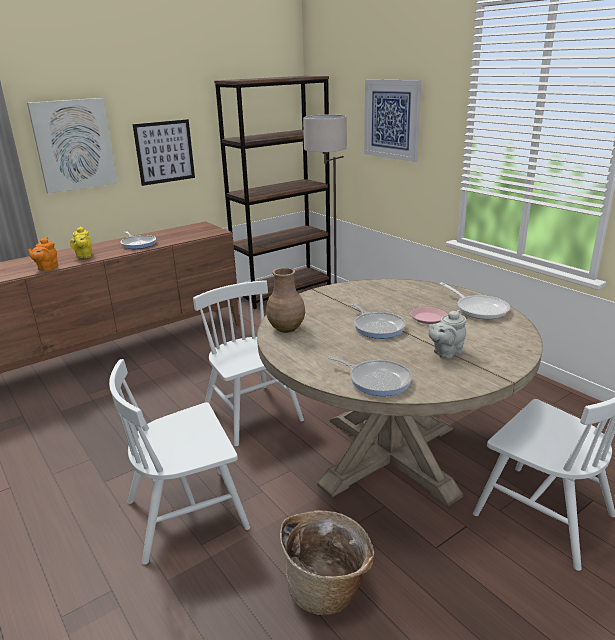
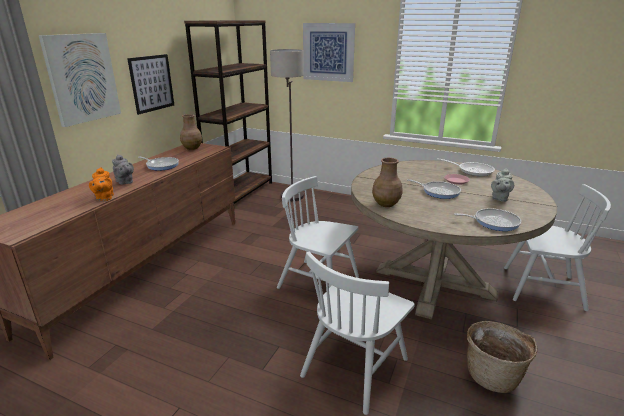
camera: 30 degrees left, 0 degrees up
(84, 256) = (125, 182): yellow teapot -> grey teapot
(194, 228) = (192, 148): none -> brown vase

